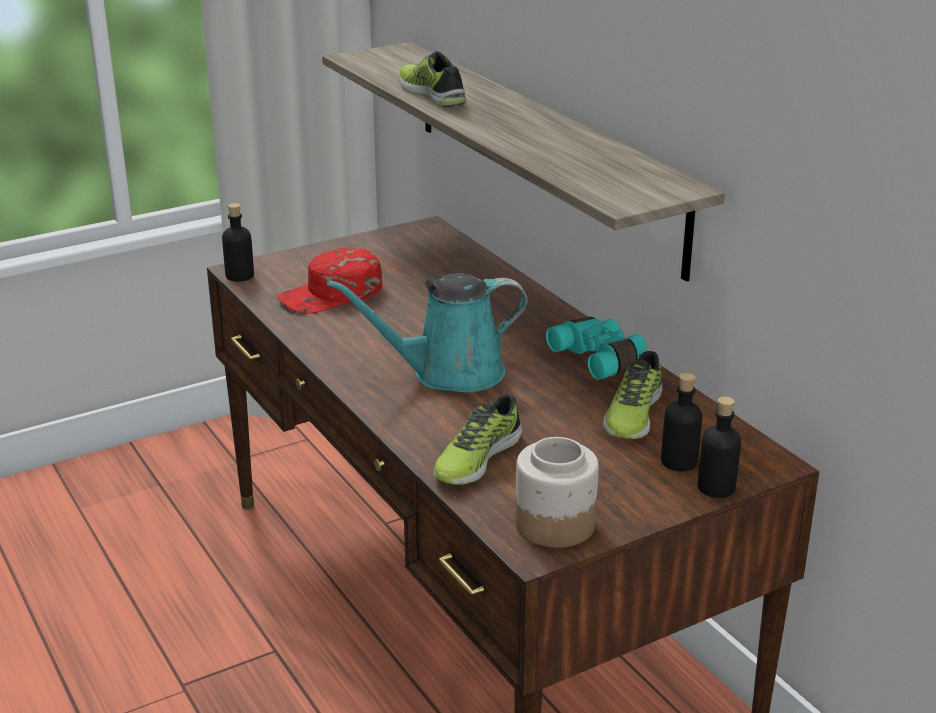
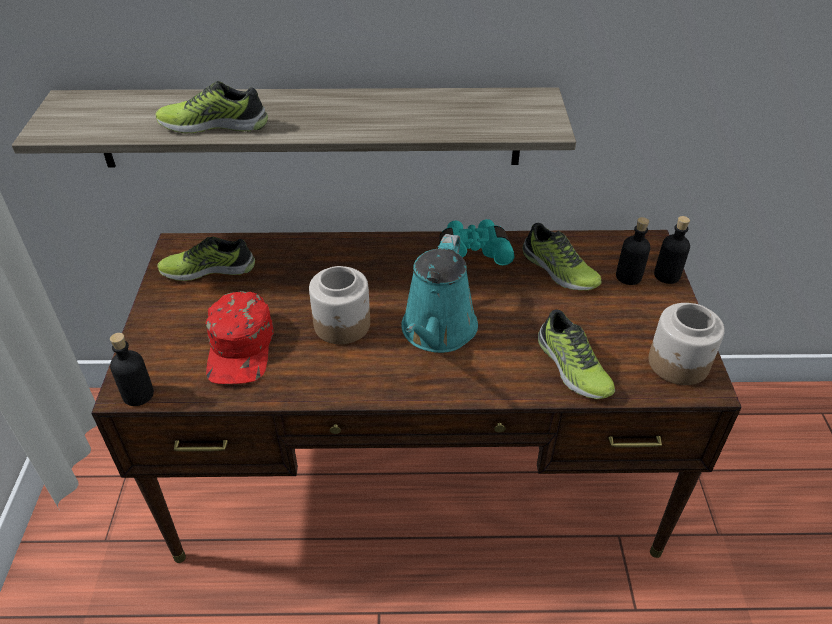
camera: 60 degrees left, 15 degrees up
(407, 327) = (342, 325): none -> jar
(413, 249) = (208, 269): none -> shoe

